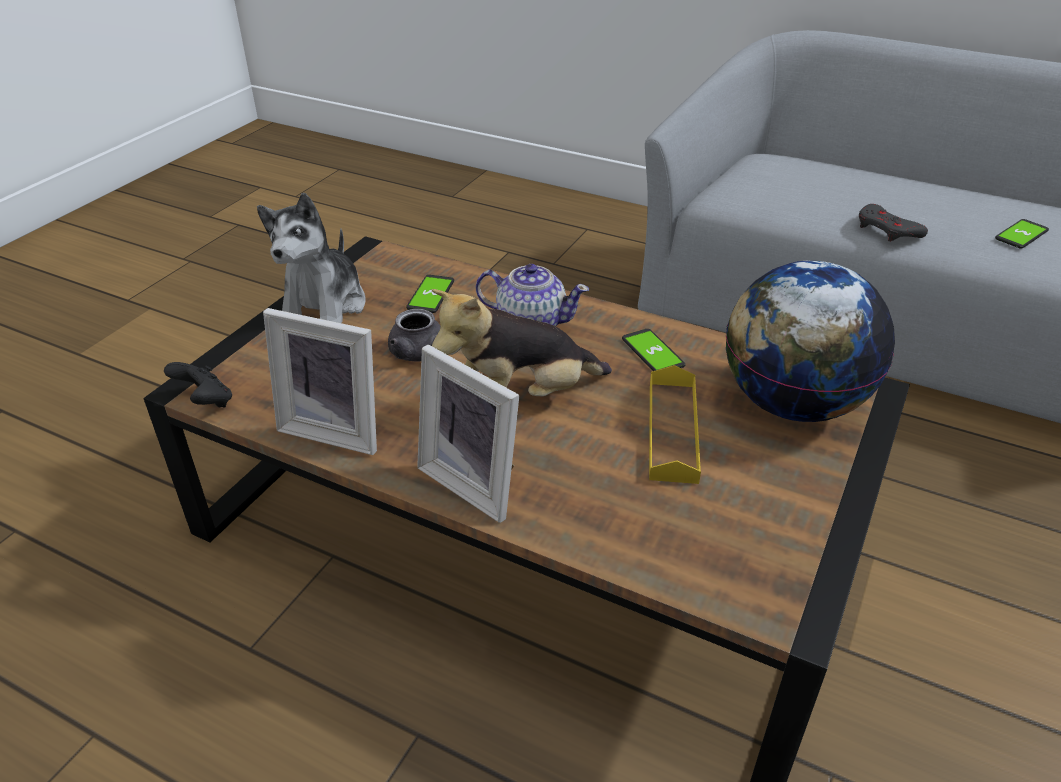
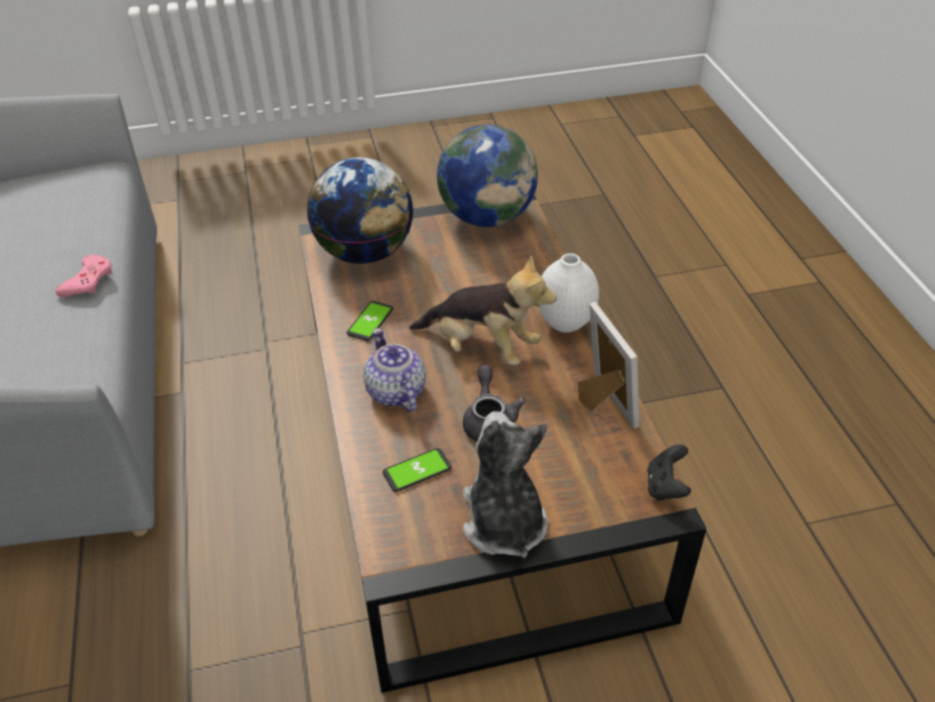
camera: 130 degrees left, 5 degrees up
(324, 307) = (503, 522): plush toy -> plush toy turned 75 degrees counterclockwise
(475, 481) = (564, 323): picture frame -> white vase
(672, 430) = (438, 281): yellow tray -> none
(782, 555) = (487, 217): none -> globe
(887, 229) = (88, 281): grey game controller -> pink game controller
(1021, 235) = (52, 225): phone -> none

